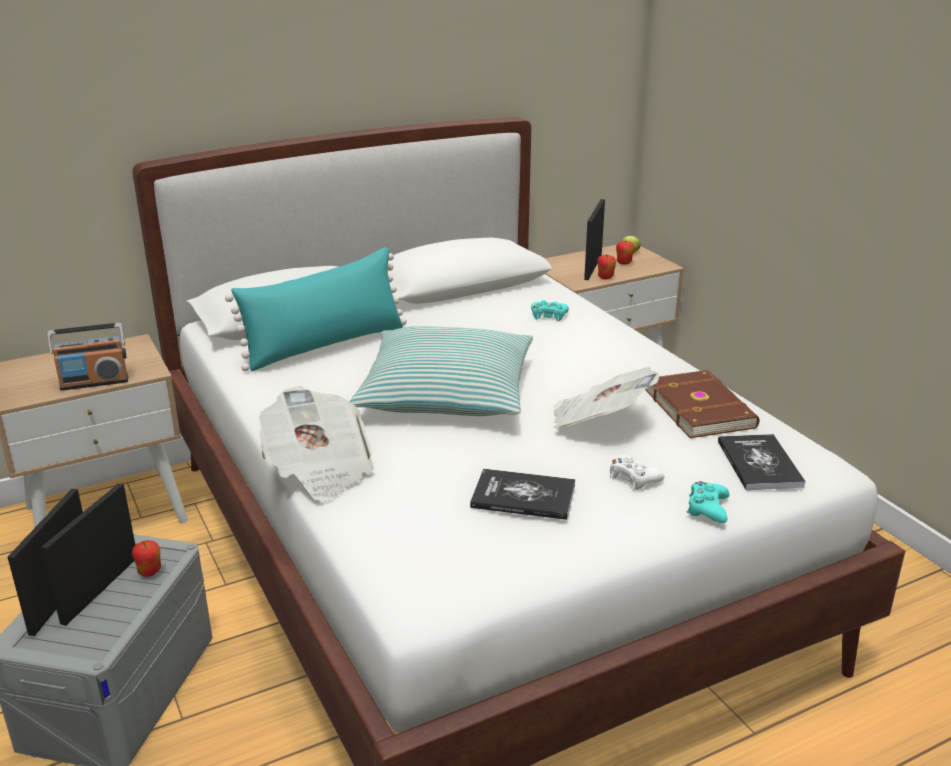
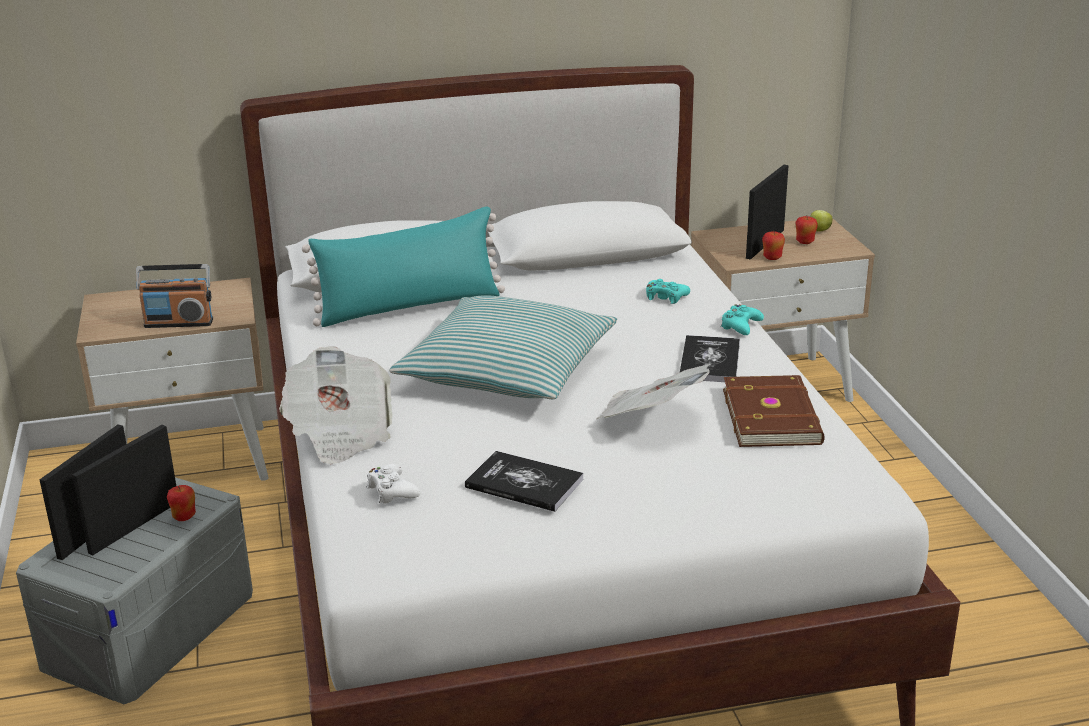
camera: 15 degrees right, 0 degrees up
(633, 478) = (652, 480): white game controller -> white game controller (391, 491)
(707, 508) = (711, 520): turquoise game controller -> turquoise game controller (740, 326)
(759, 464) = (798, 482): book -> book (709, 361)

